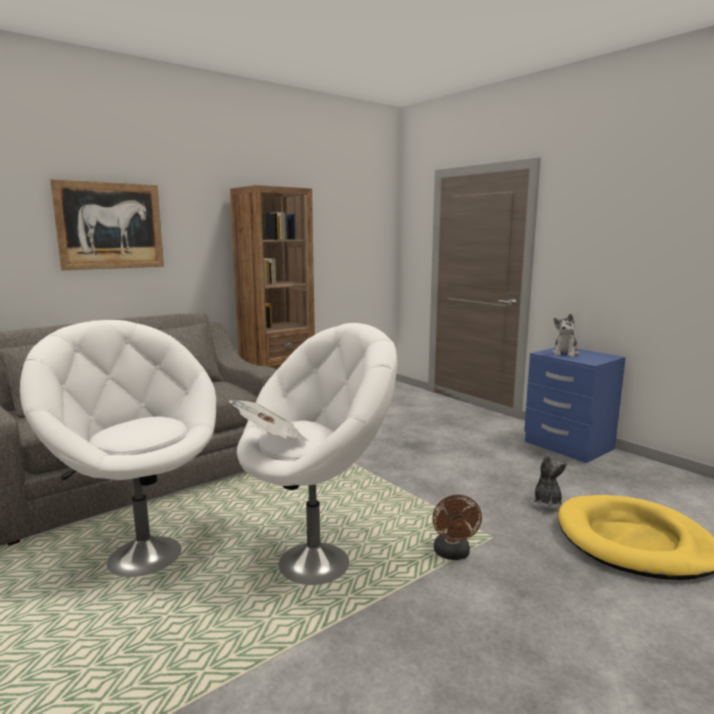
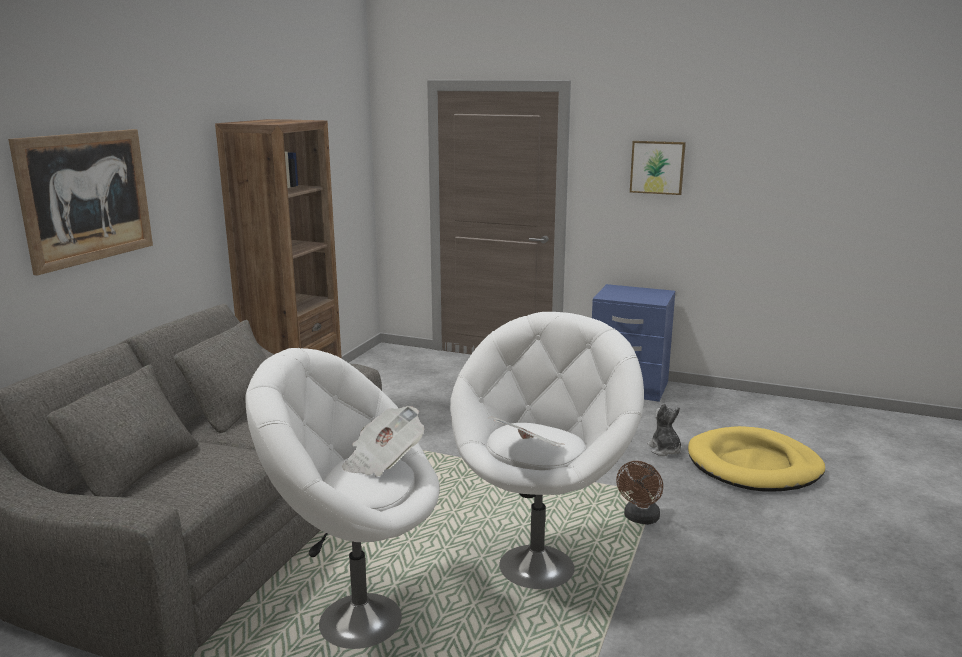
camera: 30 degrees left, 5 degrees up
(161, 422) = (383, 461): none -> newspaper
(453, 554) = (640, 519): brown fan -> brown fan turned 60 degrees clockwise
(565, 353) = (623, 294): plush toy -> none
(613, 233) = (657, 167): none -> picture

